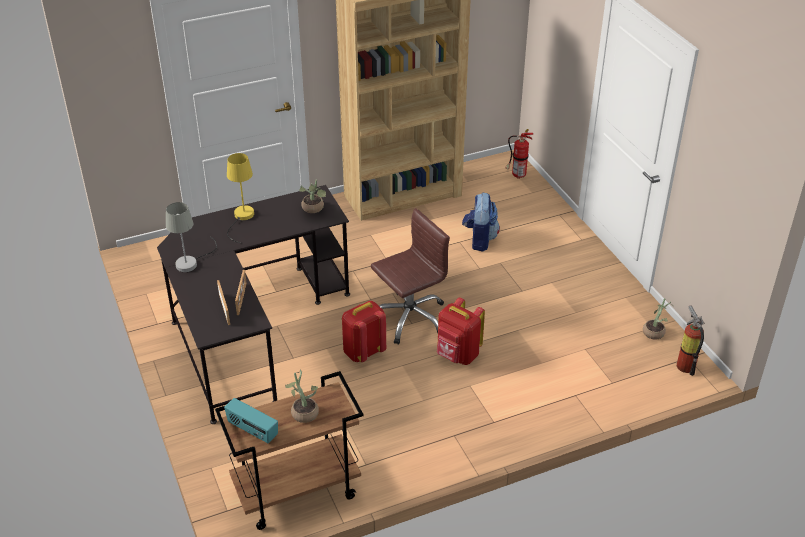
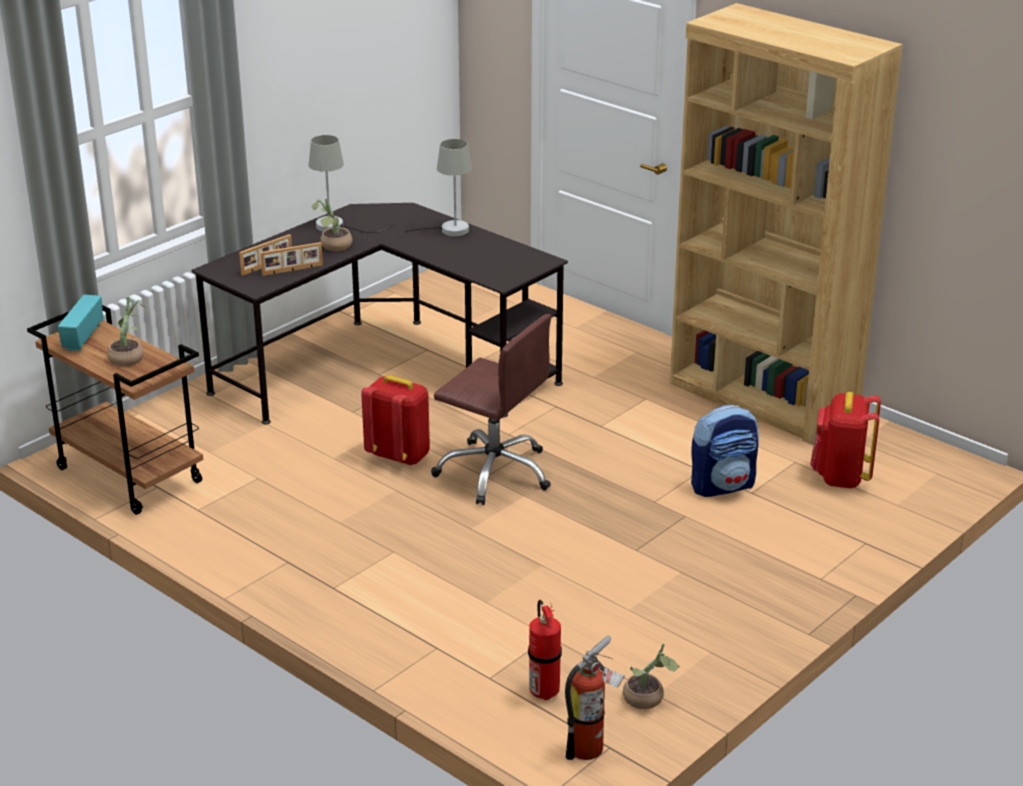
camera: 65 degrees right, 10 degrees down
(242, 218) = (446, 231): yellow table lamp -> grey table lamp
(314, 209) = (506, 266): potted plant -> potted plant (333, 247)
(457, 355) = (447, 528): red backpack -> red backpack (840, 477)
(517, 175) = (926, 481): fire extinguisher -> fire extinguisher (543, 691)

